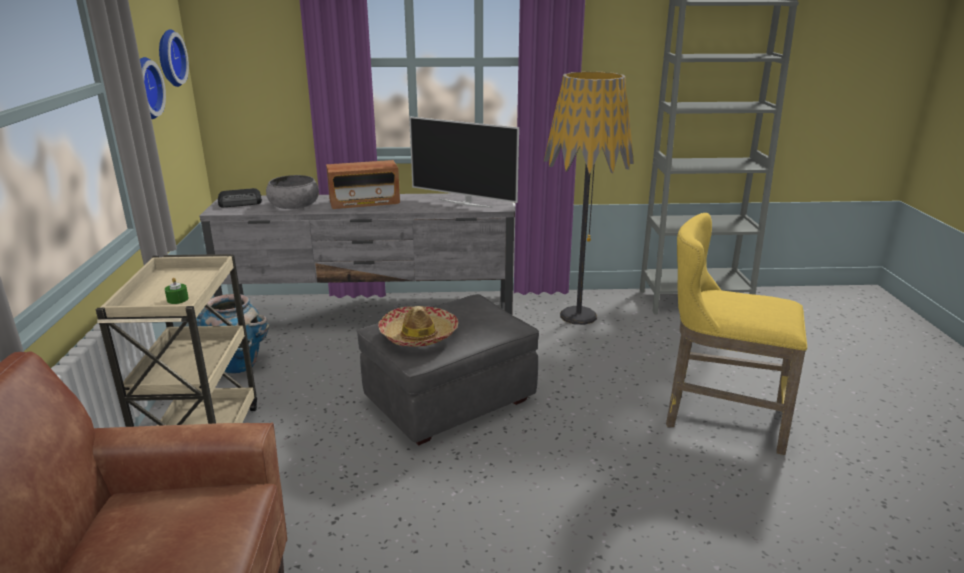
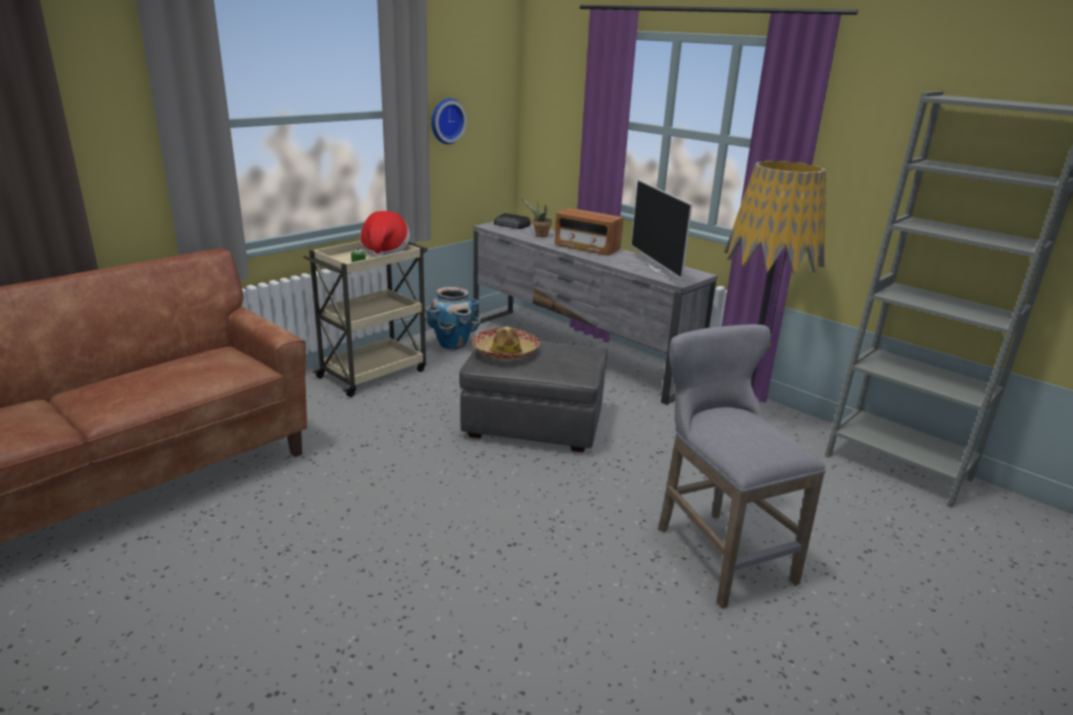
camera: 45 degrees right, 0 degrees up
(168, 58) = (489, 102): wall clock -> none
(179, 276) = (384, 251): none -> hat
(294, 204) = (539, 235): grey bowl -> potted plant
(717, 418) = (717, 550): yellow stool -> grey stool

